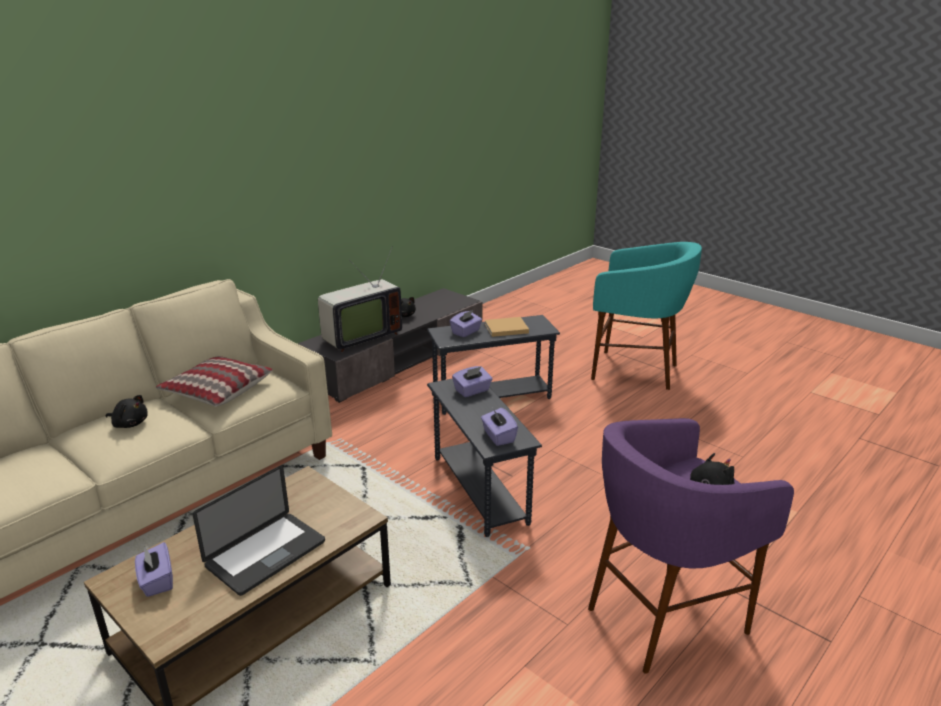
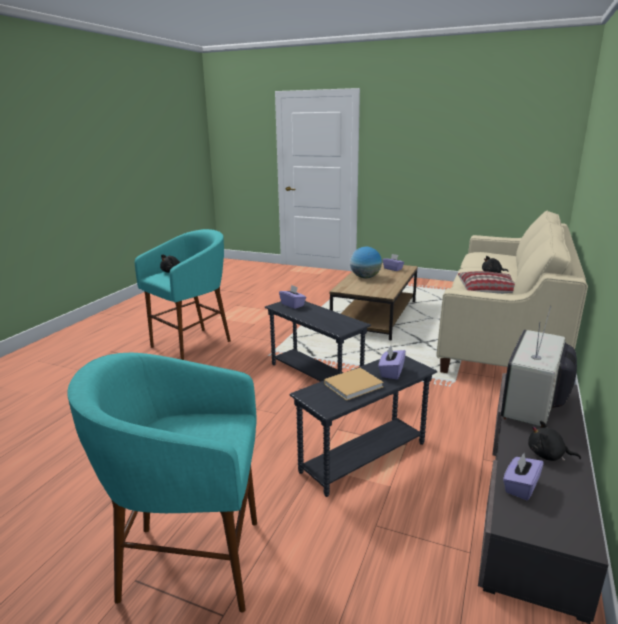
camera: 160 degrees right, 5 degrees down
(266, 554) = (365, 277): laptop -> globe
(472, 391) = (331, 324): purple tissue box -> purple tissue box (520, 486)
(663, 617) = (192, 344): purple stool -> turquoise stool

